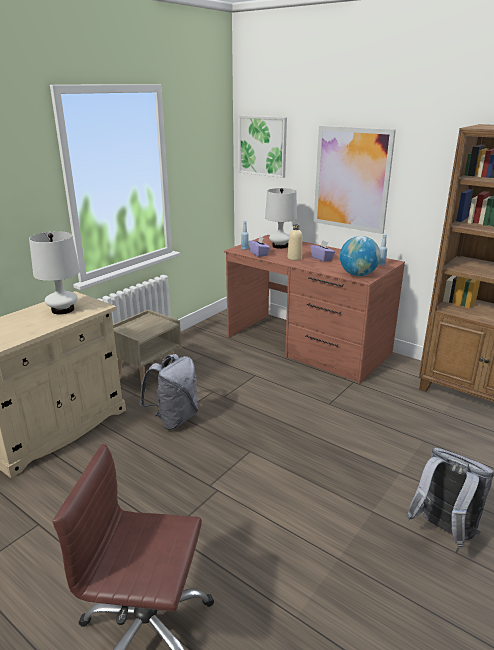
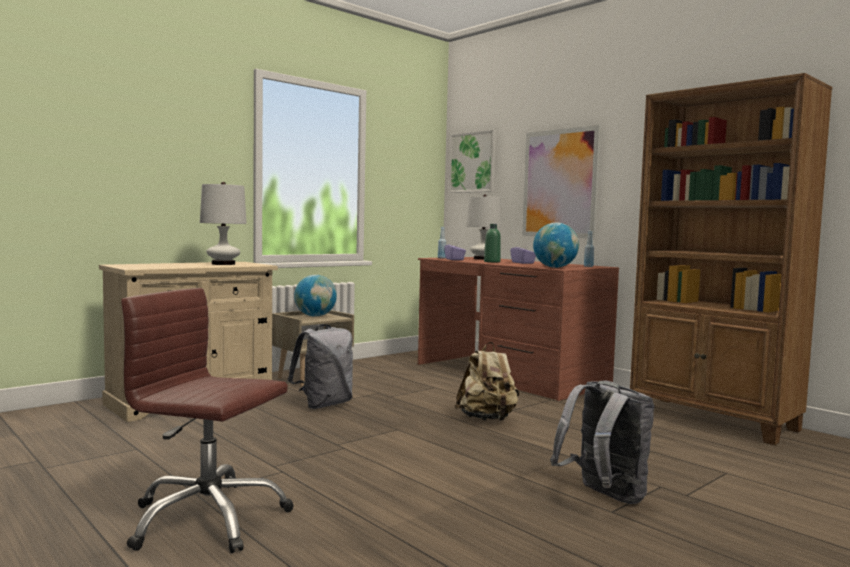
camera: 10 degrees right, 20 degrees down
(144, 324) = (315, 316): none -> globe
(294, 258) = (492, 262): beige bottle -> green bottle
(315, 422) = (487, 419): none -> beige backpack

